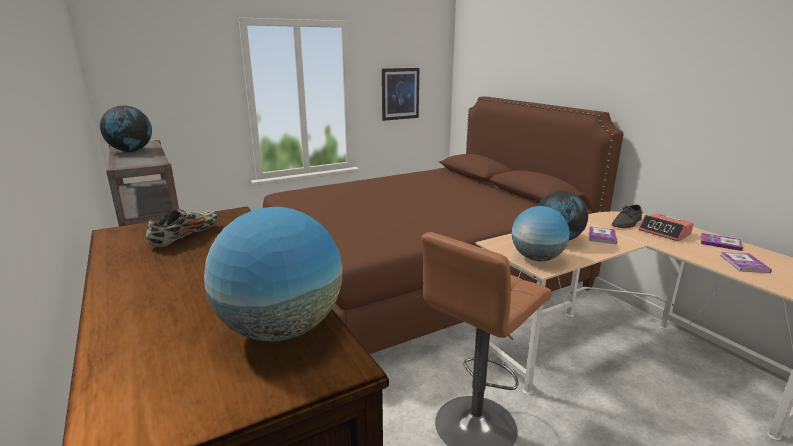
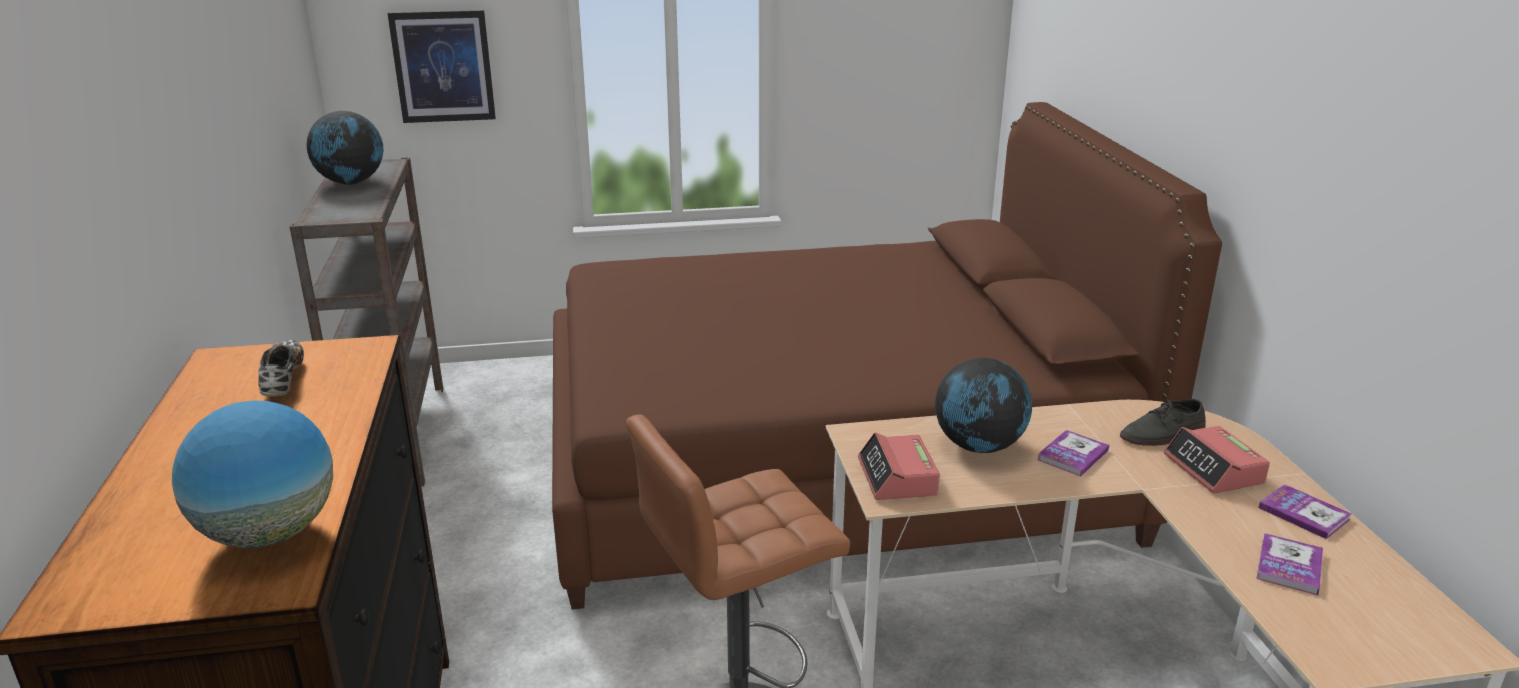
camera: 20 degrees right, 5 degrees up
(186, 236) = (283, 378): shoe -> shoe turned 60 degrees counterclockwise
(400, 94) = (881, 78): picture -> picture (443, 66)
(537, 258) = (897, 478): globe -> alarm clock

